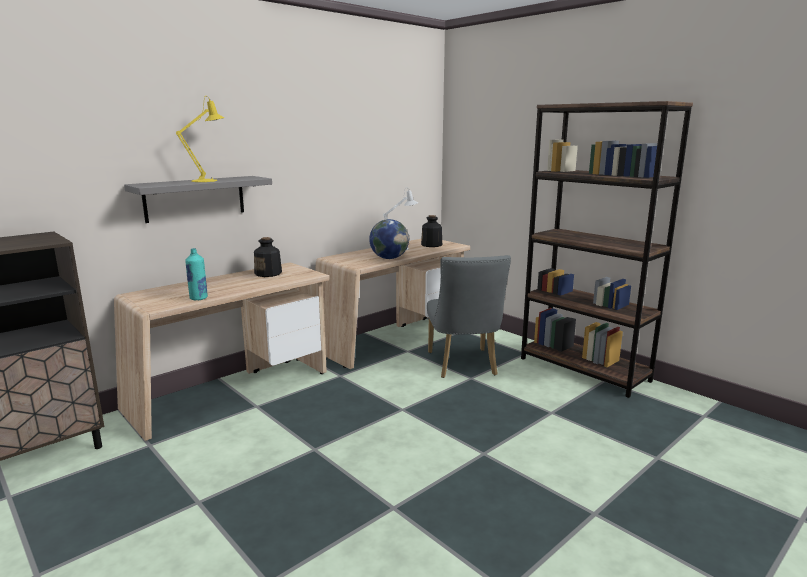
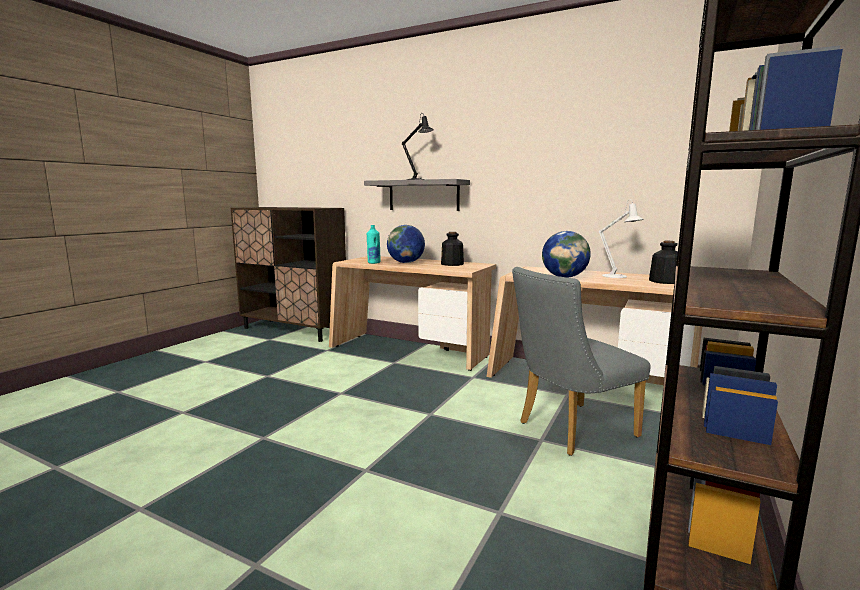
camera: 70 degrees right, 5 degrees down
(208, 180) = (418, 179): yellow table lamp -> black table lamp
(224, 286) = (406, 262): none -> globe

